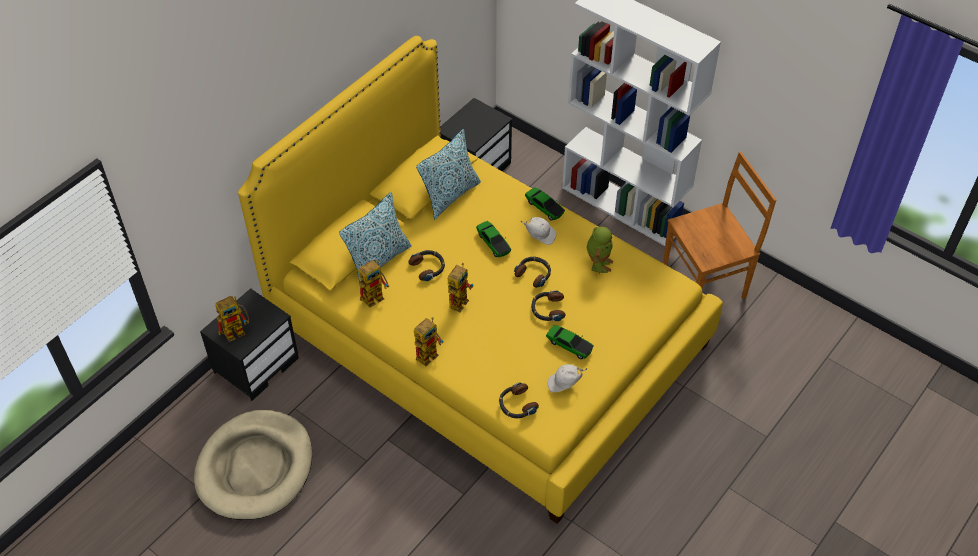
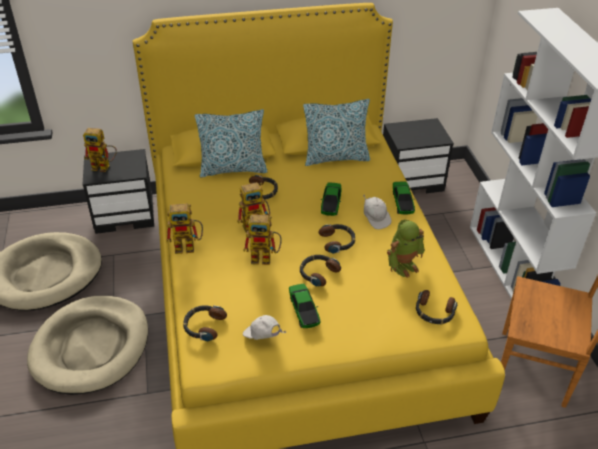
camera: 40 degrees right, 10 degrees down
(376, 295) = (202, 188): toy robot -> toy robot (266, 258)
(377, 494) = (91, 347): none -> beige dog bed
(652, 287) = (434, 312): none -> headphones

